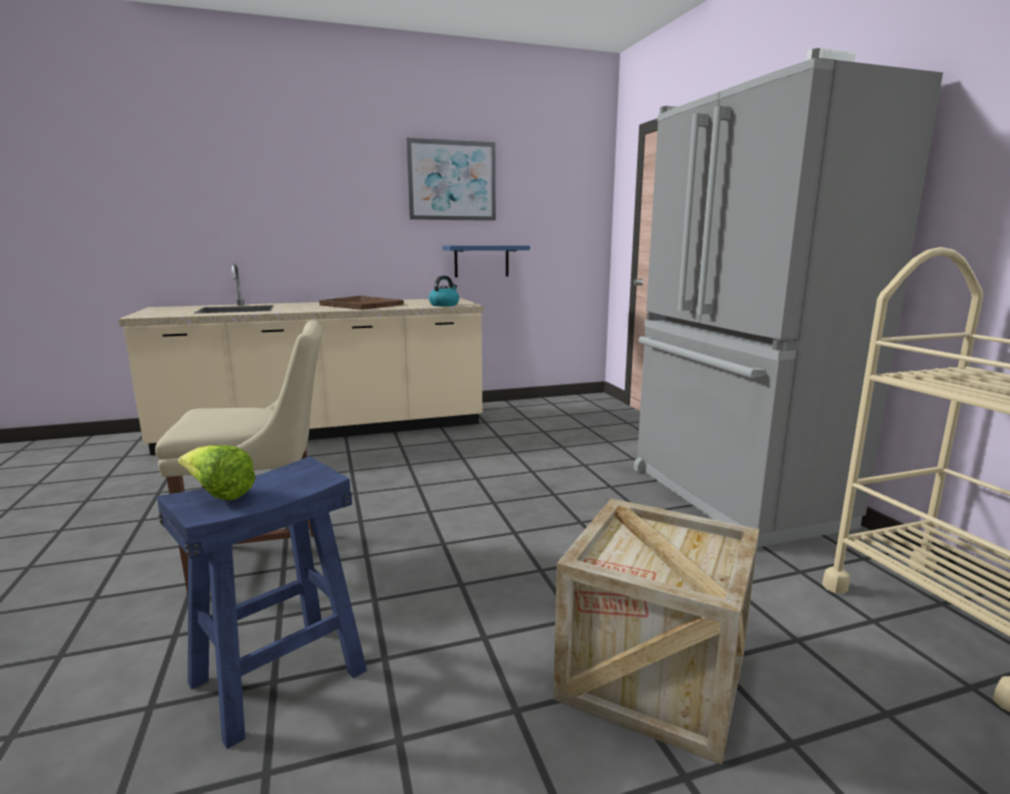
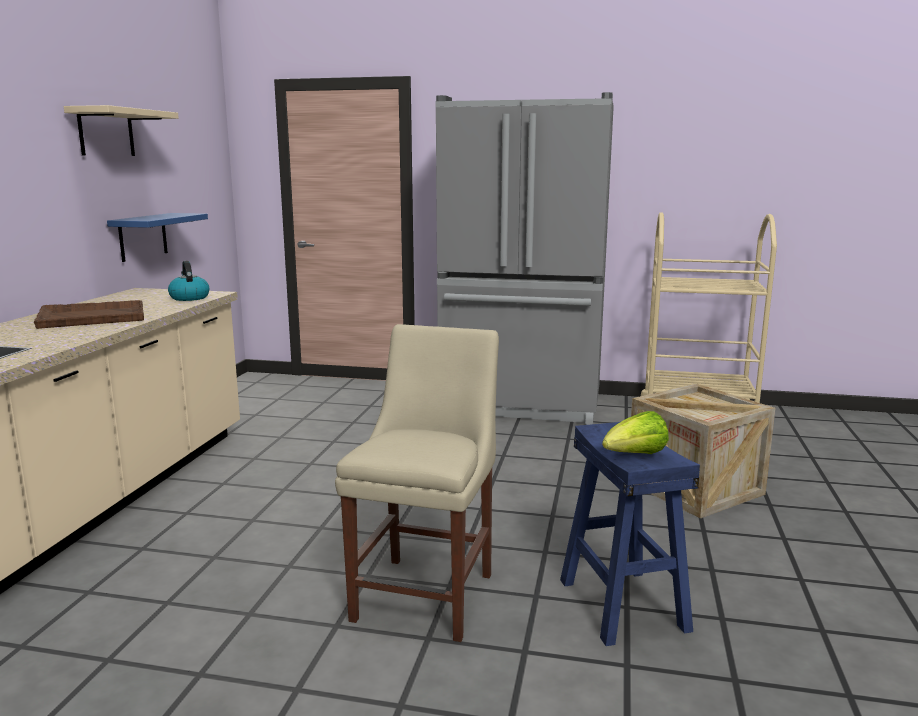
camera: 60 degrees left, 0 degrees up
(452, 181) = (106, 132): picture -> beige shelf

